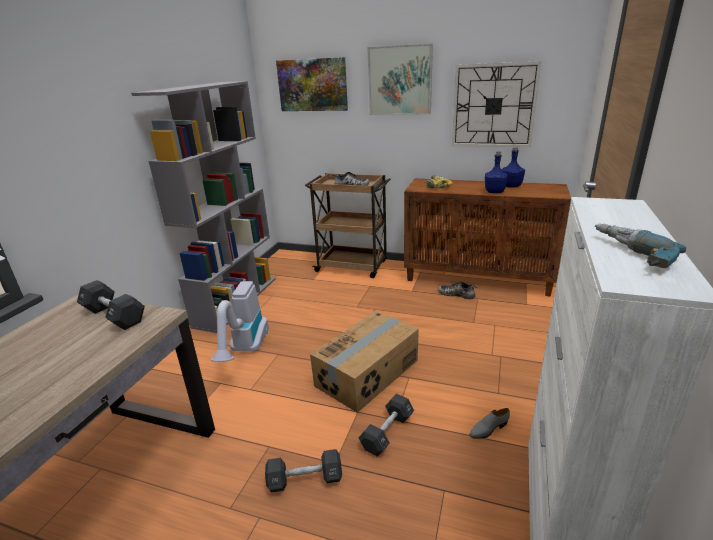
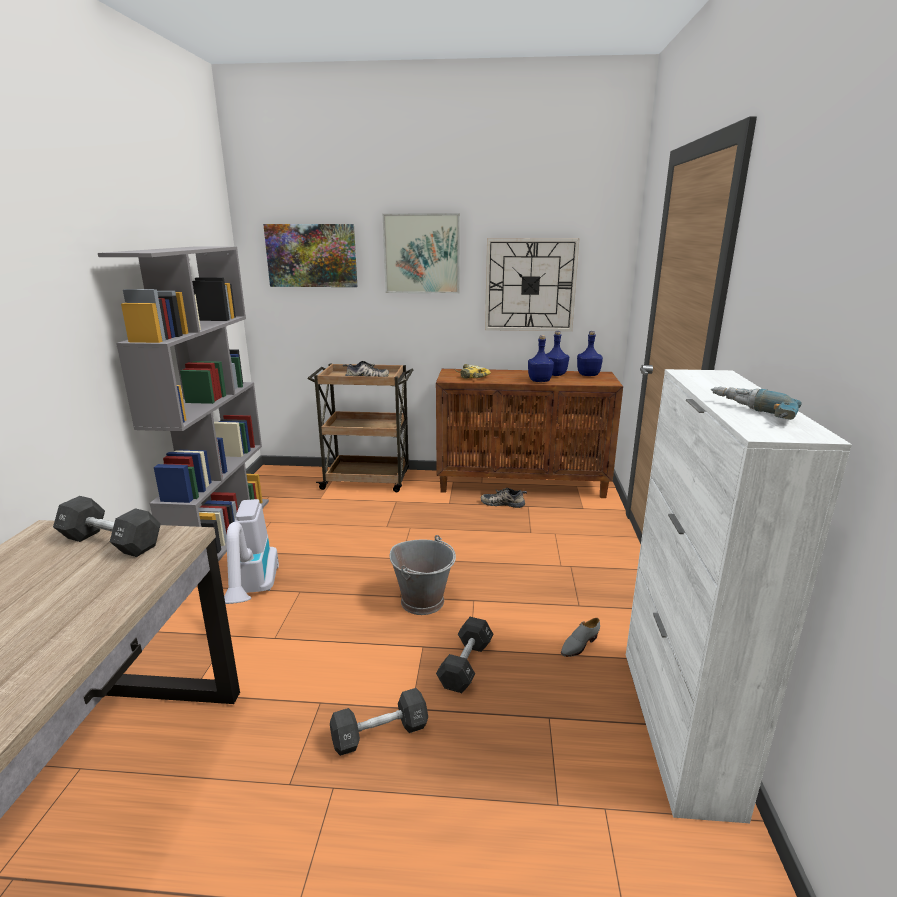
camera: 15 degrees left, 5 degrees down
(368, 373) = (423, 601): cardboard box -> grey bucket
(542, 187) = (588, 375): none -> blue bottle

